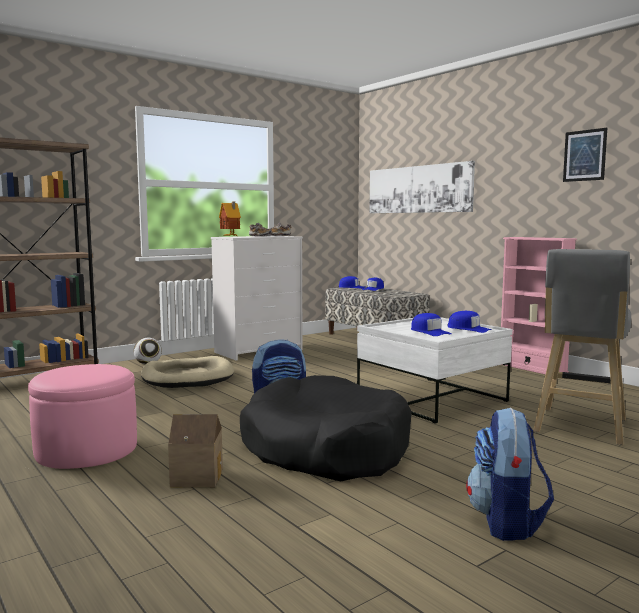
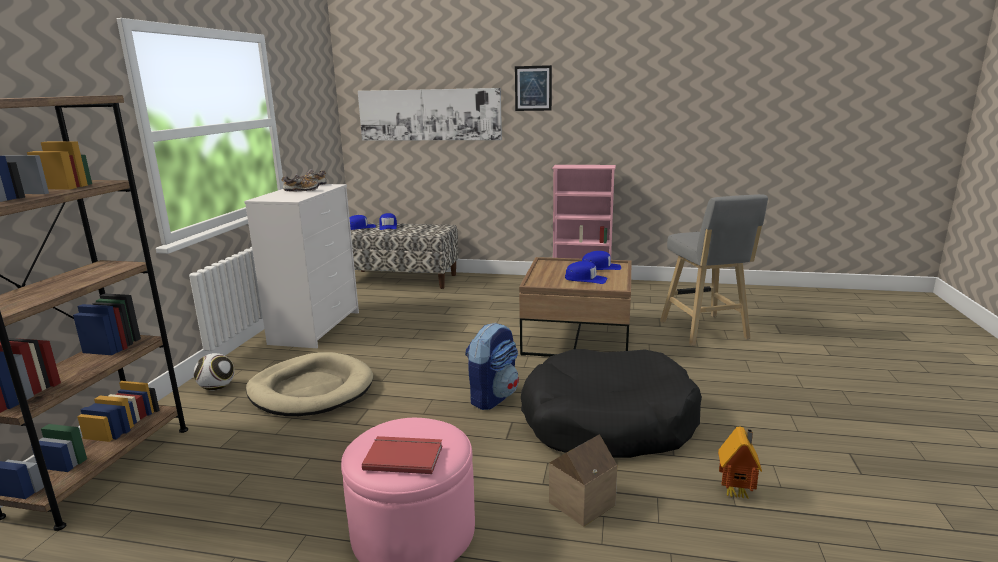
camera: 40 degrees left, 10 degrees up
(66, 374) = (403, 456): none -> red book
(230, 236) = (269, 196): toy house -> toy house (737, 492)
(431, 399) = (577, 337): white coffee table -> brown coffee table
(507, 522) = (813, 431): backpack -> none
(584, 155) = (618, 90): picture -> picture (533, 88)

